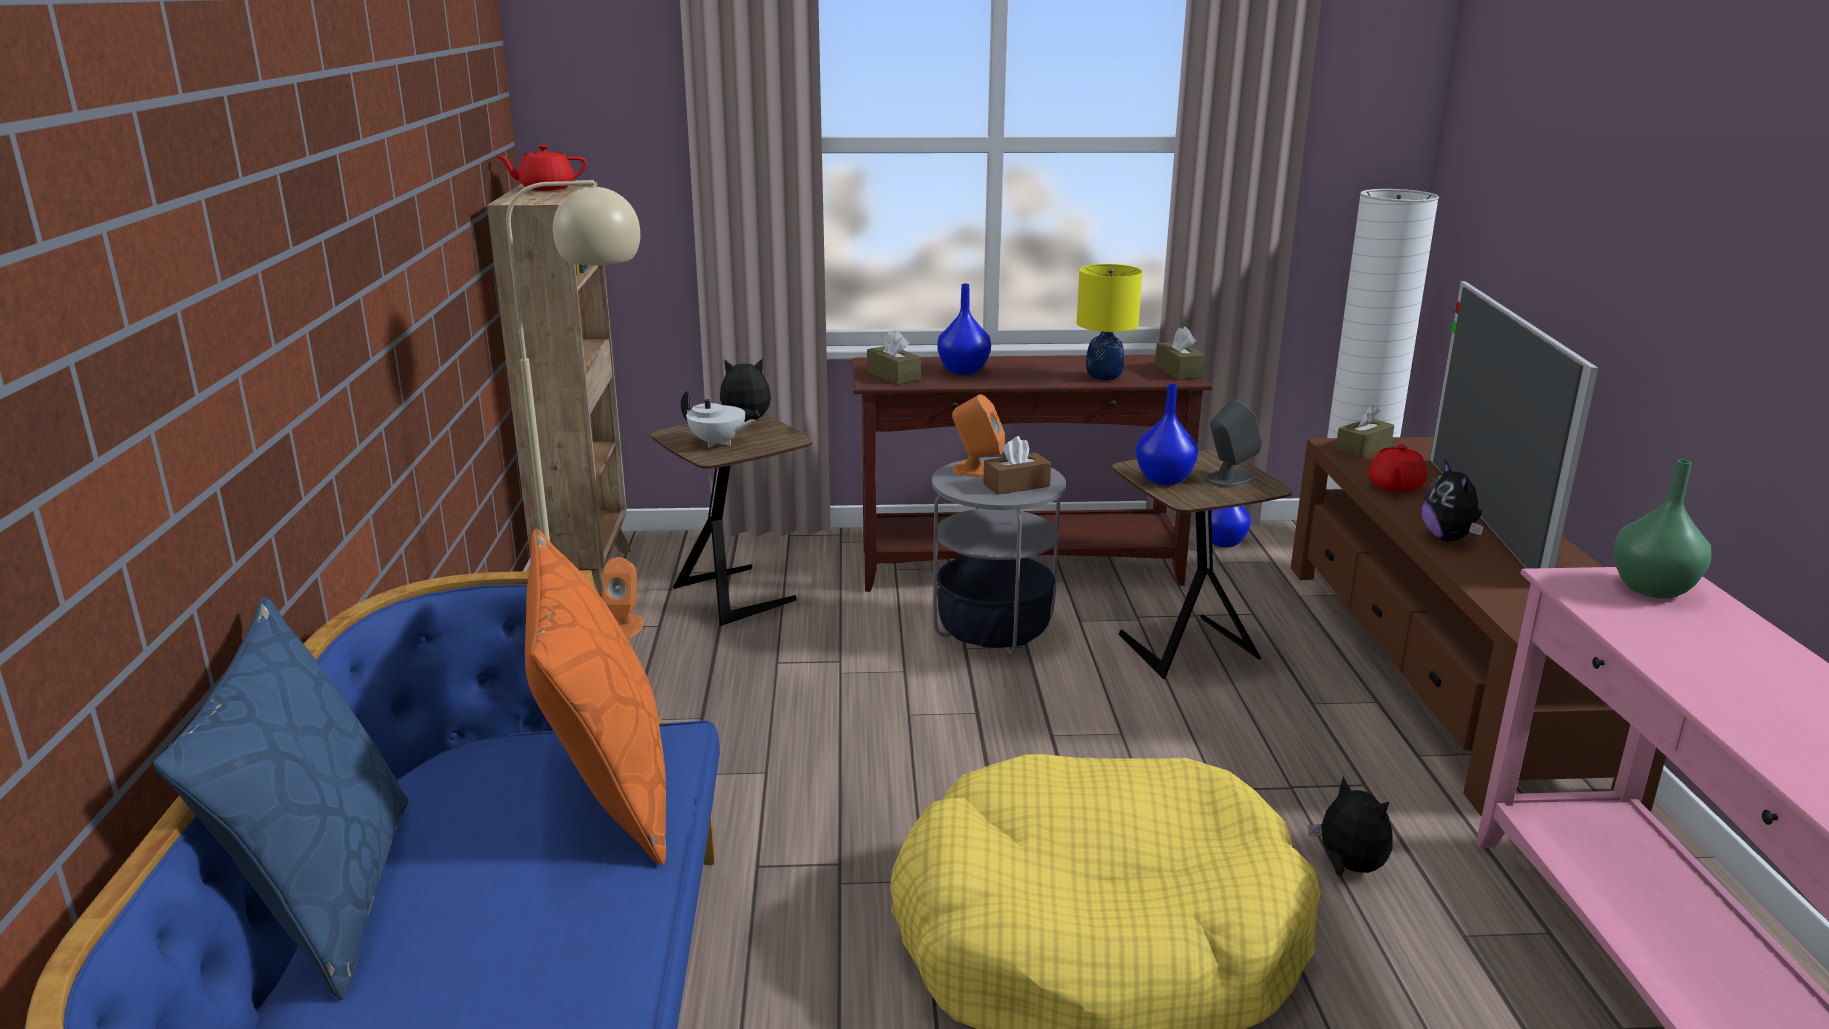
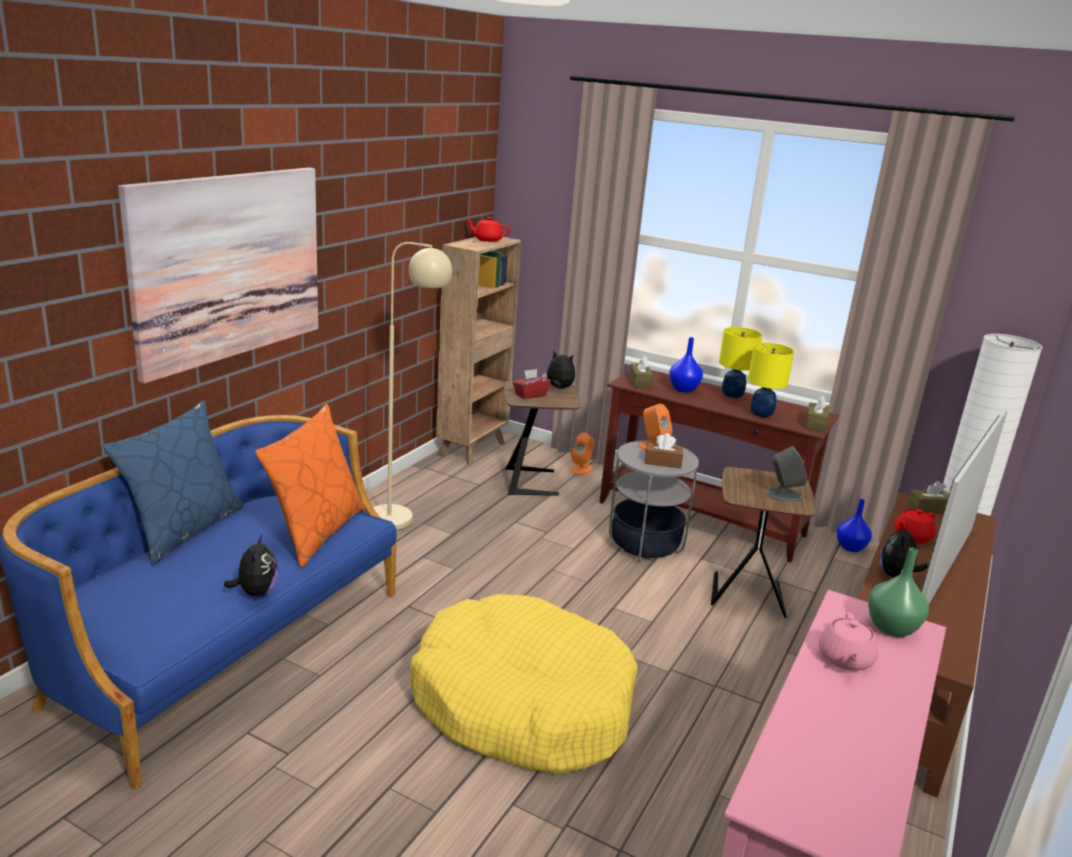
camera: 30 degrees right, 0 degrees up
(238, 281) = (229, 266): none -> picture
(624, 626) = (463, 480): orange speaker -> orange speaker (581, 469)
(718, 443) = (530, 395): white teapot -> red tissue box
(1032, 362) = (731, 395): none -> yellow table lamp
(1164, 479) = (743, 483): blue vase -> none
(1348, 867) = (695, 735): plush toy -> plush toy (256, 592)
(1681, 648) = (845, 659): none -> pink teapot

